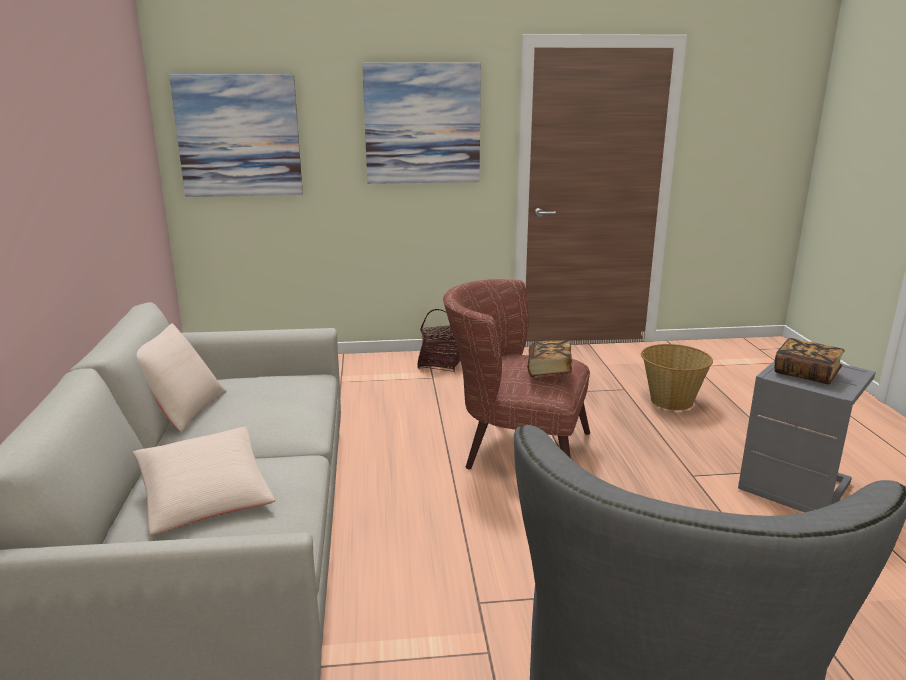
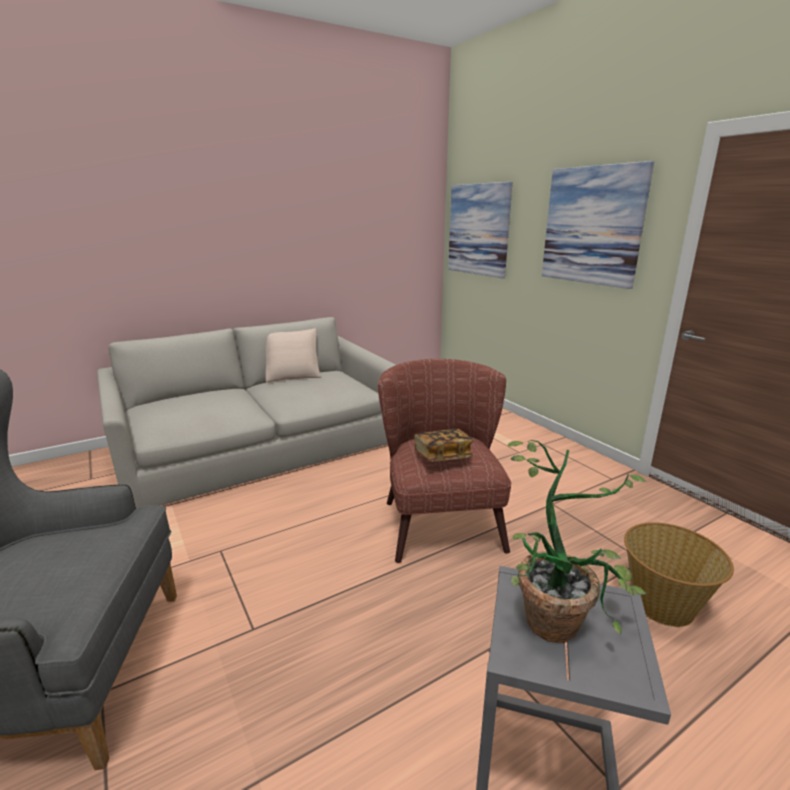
camera: 65 degrees right, 0 degrees up
(205, 496) = (199, 404): beige pillow -> none
(440, 363) = (549, 448): basket -> none
(806, 373) = (558, 615): book -> potted plant

